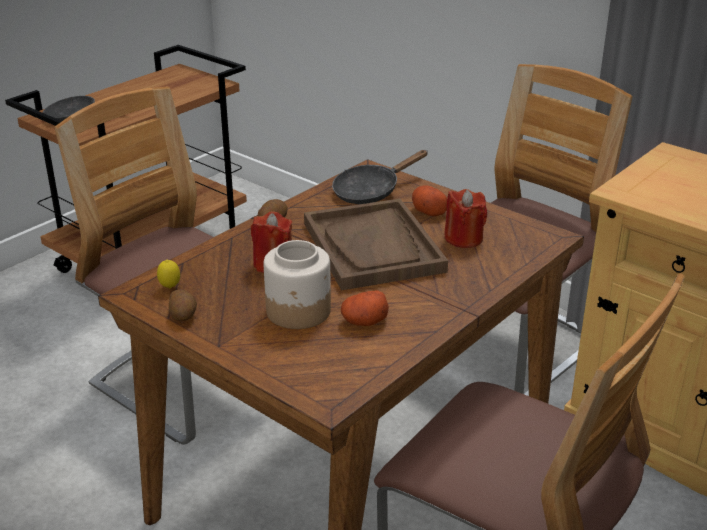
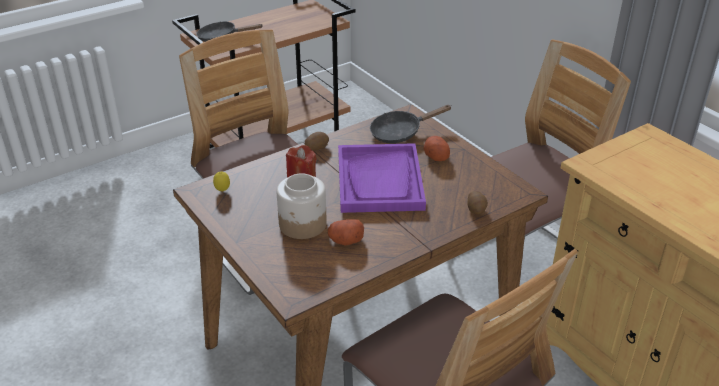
camera: 15 degrees right, 5 degrees up
(183, 315) = (223, 214): potato -> potato (476, 209)
(373, 247) = (380, 180): brown tray -> purple tray
(463, 239) = (451, 184): red candle -> none

